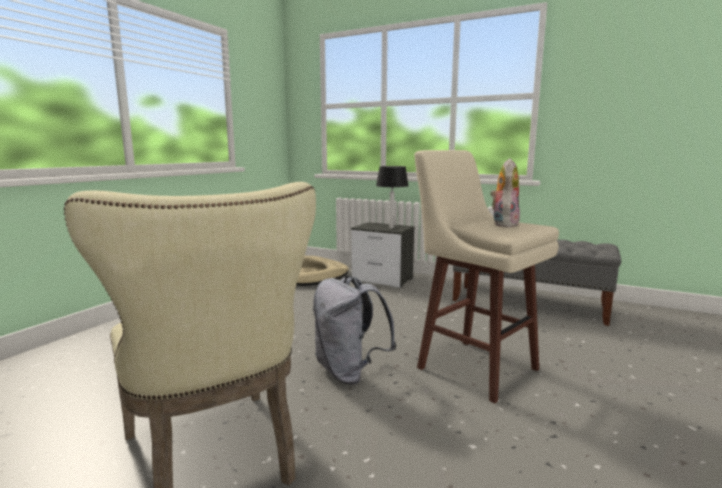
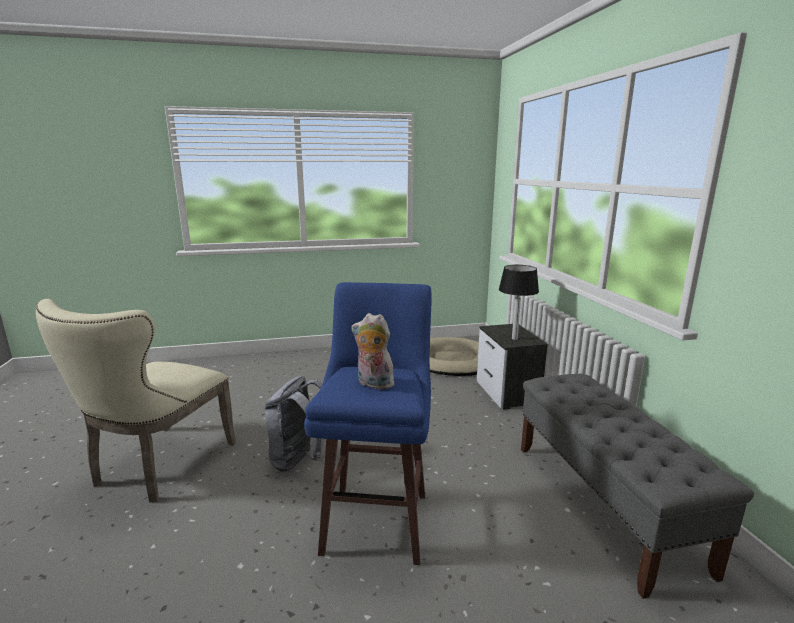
camera: 50 degrees right, 5 degrees up
(474, 367) = (378, 520): beige stool -> blue stool
(503, 224) = (373, 384): plush toy -> plush toy turned 135 degrees counterclockwise

